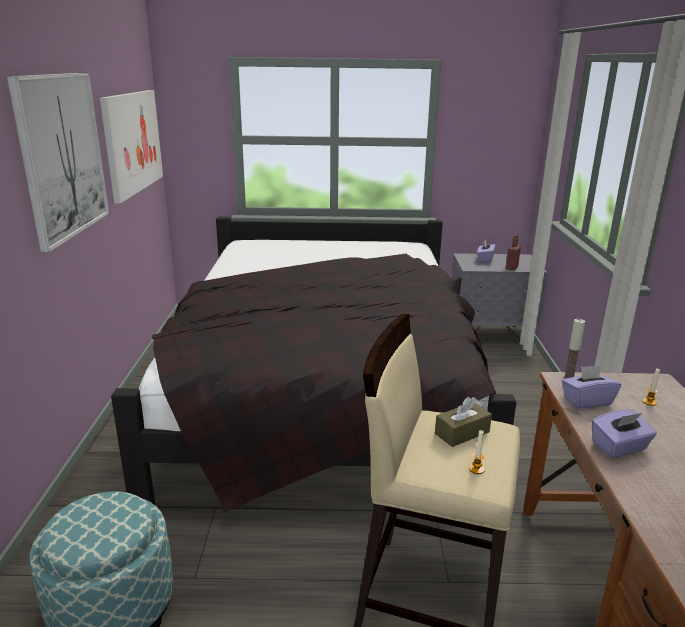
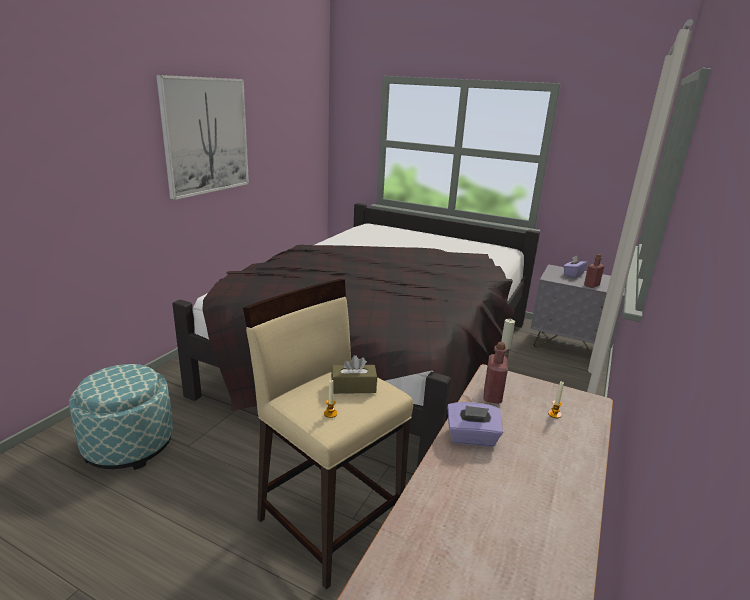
camera: 25 degrees right, 0 degrees up
(132, 142) = (291, 136): picture -> none
(586, 401) = (492, 396): purple tissue box -> red bottle

